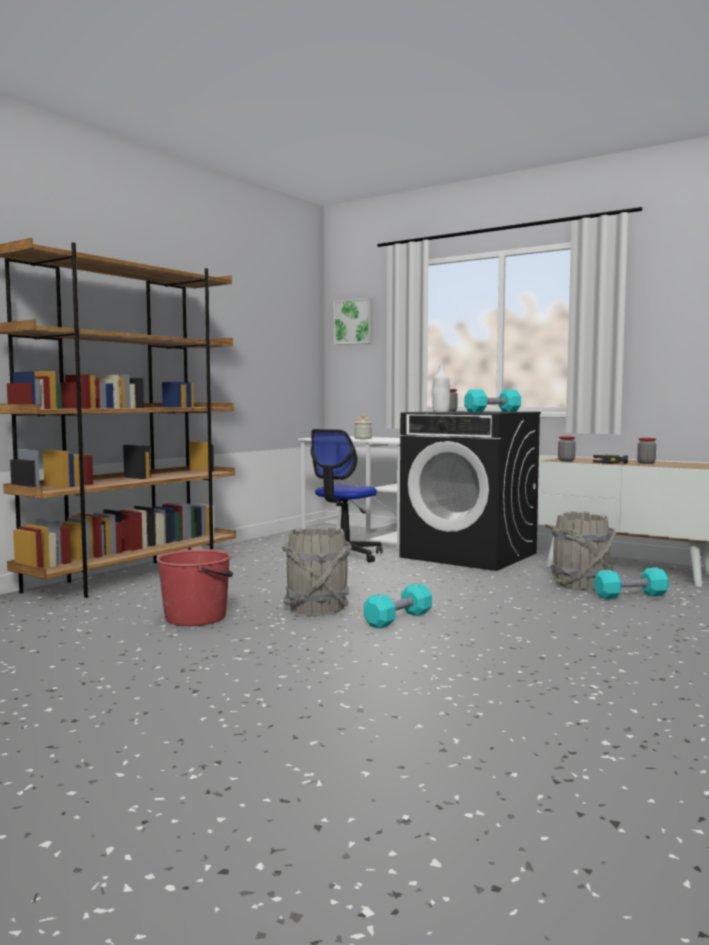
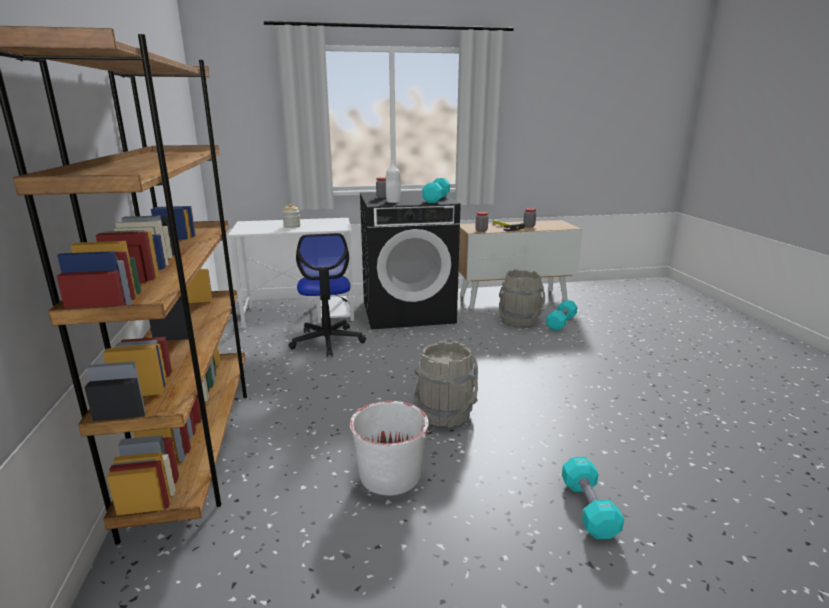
camera: 45 degrees left, 15 degrees up
(196, 617) = (390, 474): red bucket -> white bucket
(354, 322) = (233, 102): picture -> none
(398, 619) = (515, 401): turquoise dumbbell -> turquoise dumbbell (588, 508)

